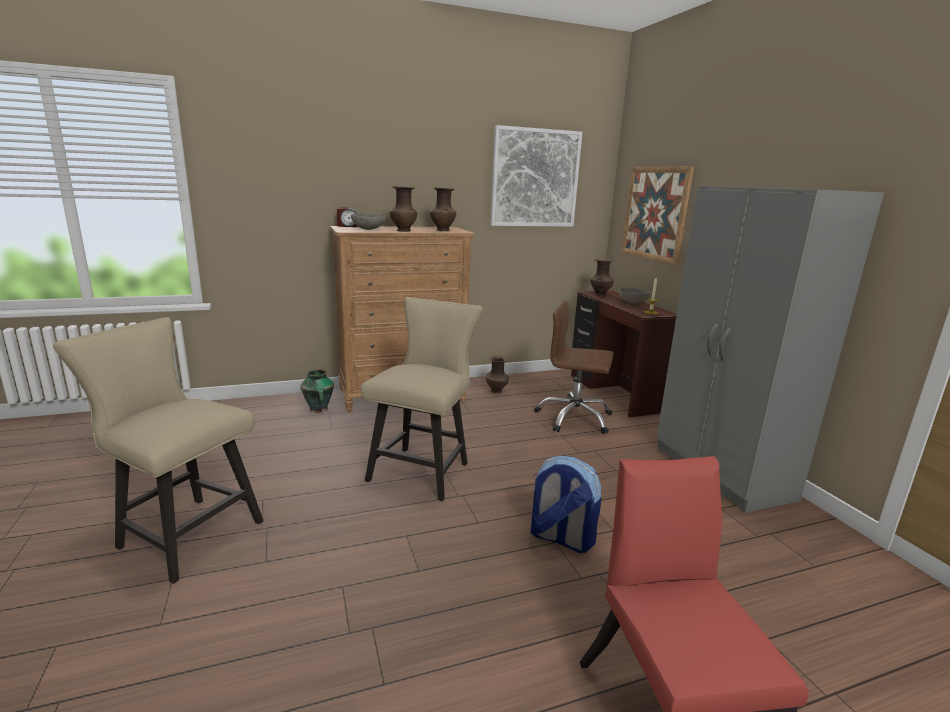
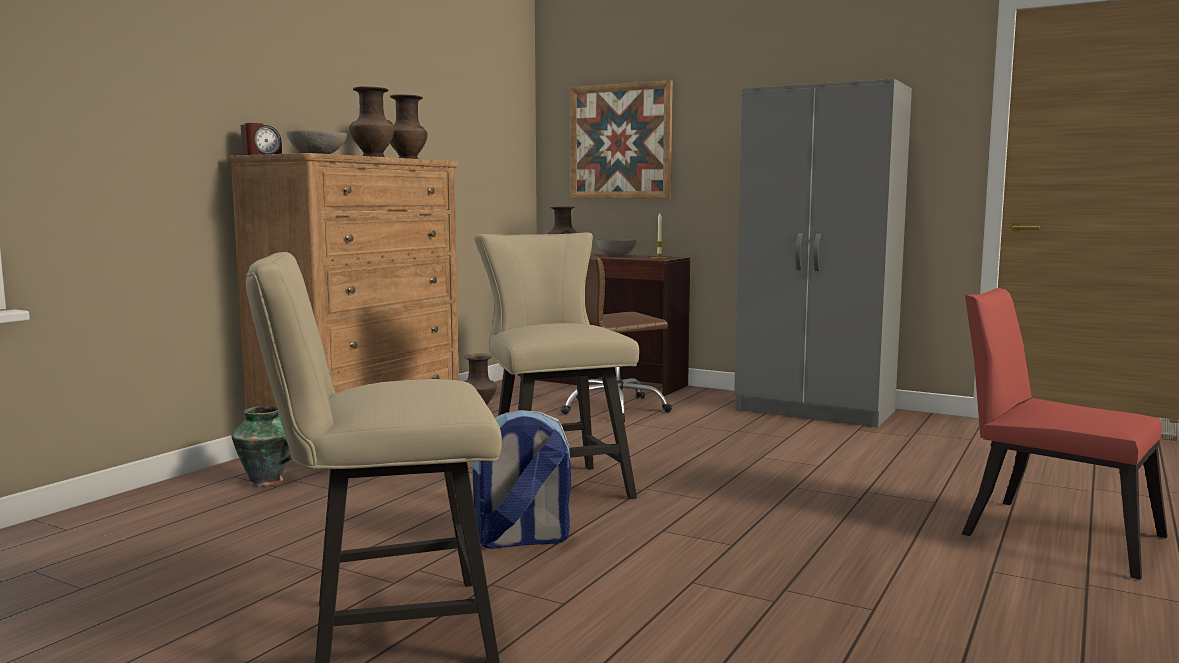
camera: 40 degrees left, 10 degrees down
(535, 178) = (463, 98): picture -> none
(560, 538) = (793, 483): backpack -> backpack (521, 540)

